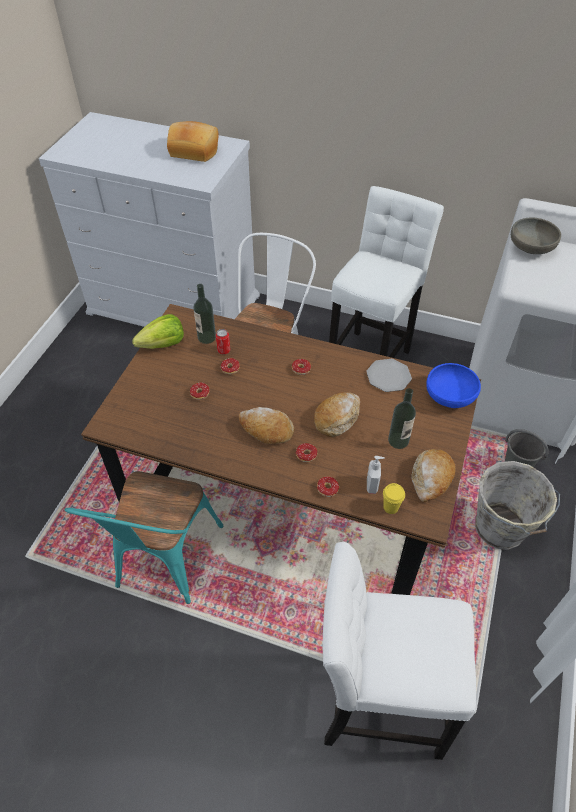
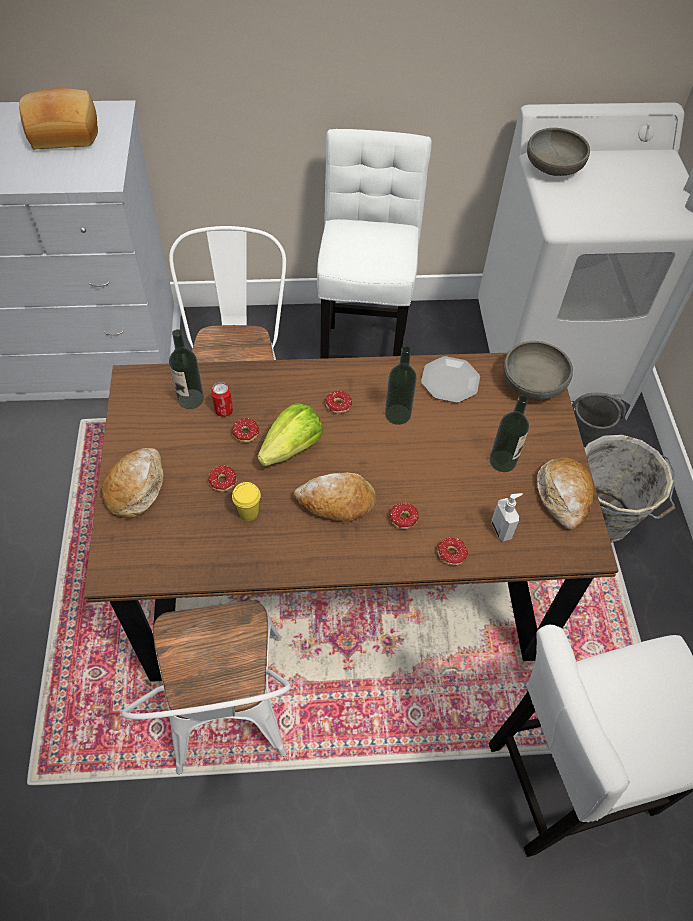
camera: 25 degrees left, 5 degrees up
(163, 344) = (135, 427): lettuce -> lettuce (292, 448)
(164, 563) = (227, 716): turquoise chair -> white chair
(337, 418) = (416, 456): bread -> bread (136, 487)
(339, 387) = (397, 414): none -> bottle
(390, 507) = (536, 550): yellow cup -> yellow cup (248, 512)
(449, 396) = (532, 383): blue bowl -> grey bowl

